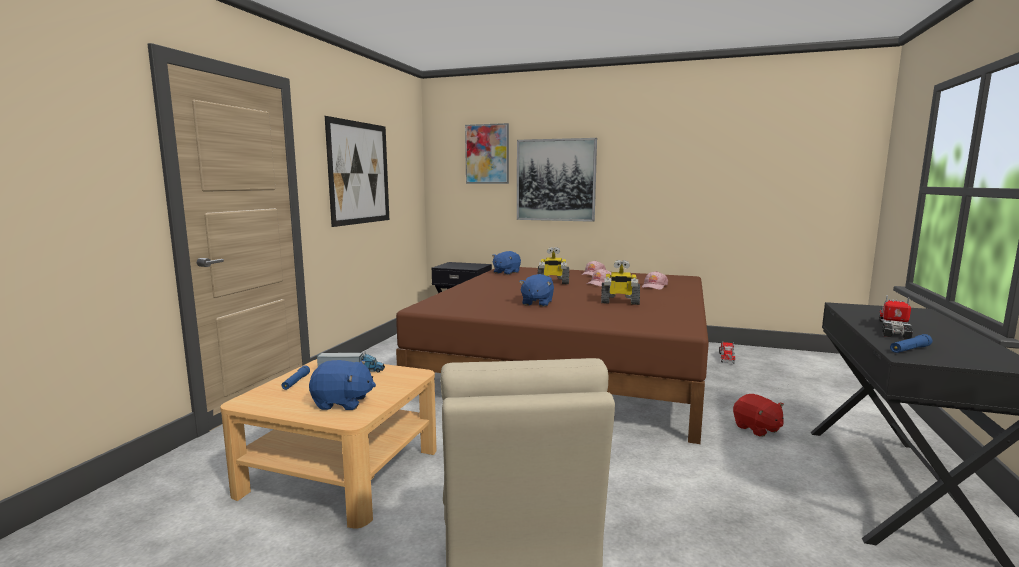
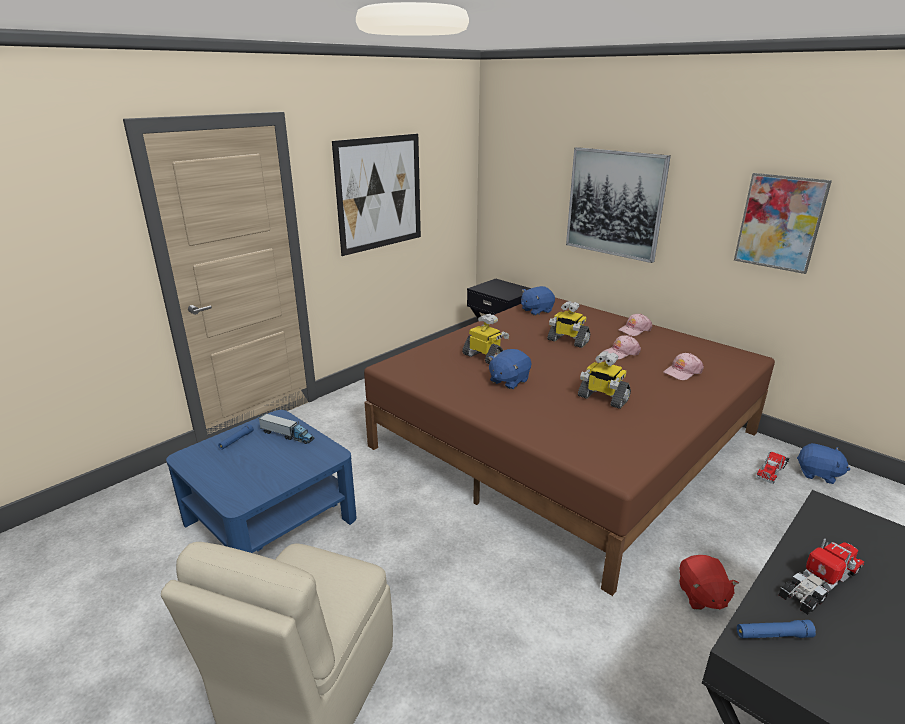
camera: 25 degrees right, 15 degrees up
(341, 470) = (270, 519): beige coffee table -> blue coffee table
(342, 403) = (247, 479): blue plush toy -> blue plush toy (818, 474)
(487, 154) = (542, 160): picture -> picture (780, 222)
(499, 295) = (485, 357): none -> toy robot

